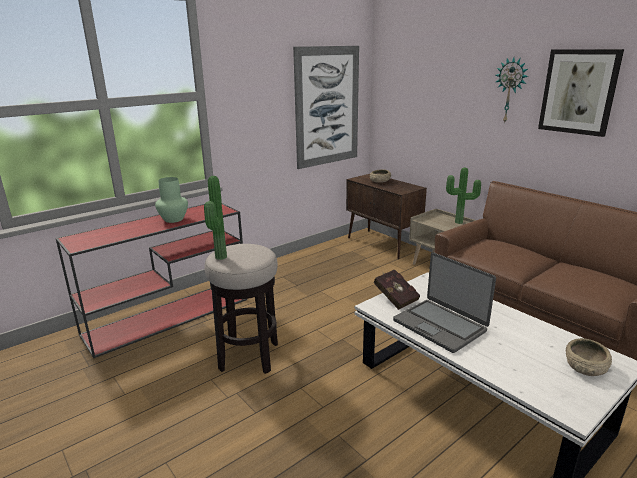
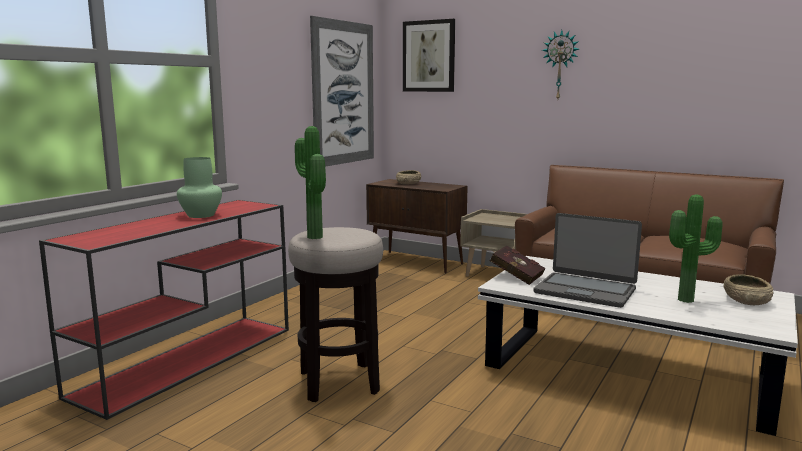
camera: 20 degrees left, 10 degrees down
(459, 223) = (516, 218): potted plant -> potted plant (688, 301)
(578, 92) = (634, 61): picture -> picture (429, 56)

